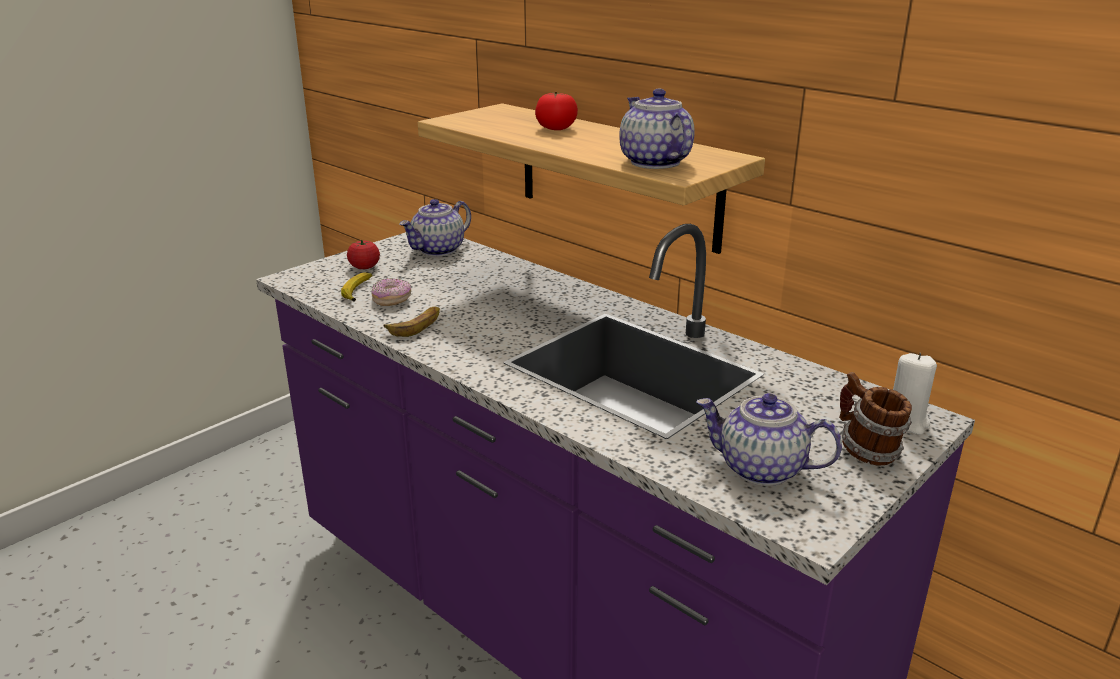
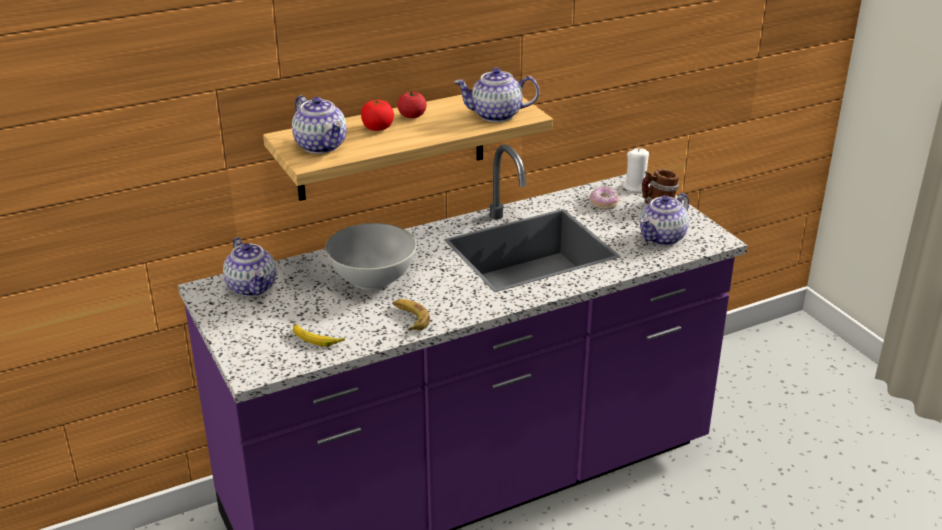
camera: 70 degrees left, 5 degrees up
(364, 267) = (260, 330): tomato -> tomato (412, 116)
(392, 300) = (350, 324): donut -> donut (604, 204)
(487, 295) = (373, 279): none -> white bowl
(489, 119) = (321, 146): none -> teapot

